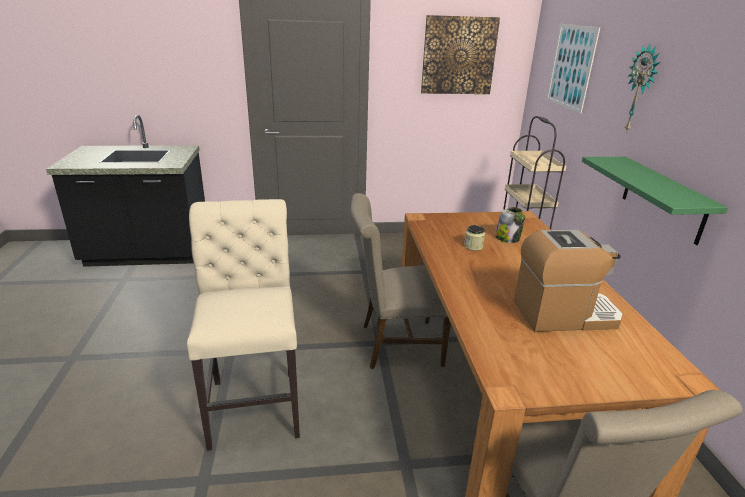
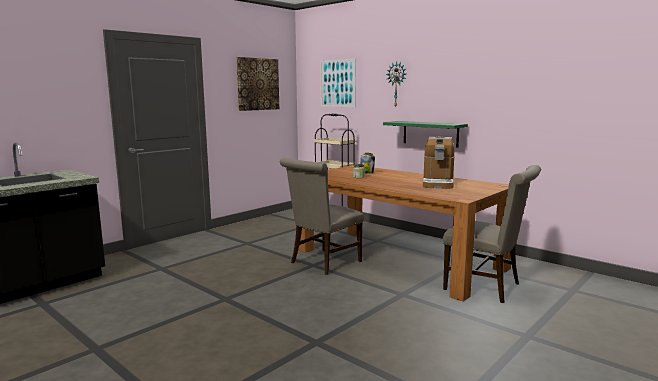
camera: 40 degrees left, 15 degrees down
(255, 403) = (287, 309): beige stool -> none
(564, 314) = (438, 183): coffee machine -> coffee machine turned 150 degrees clockwise

